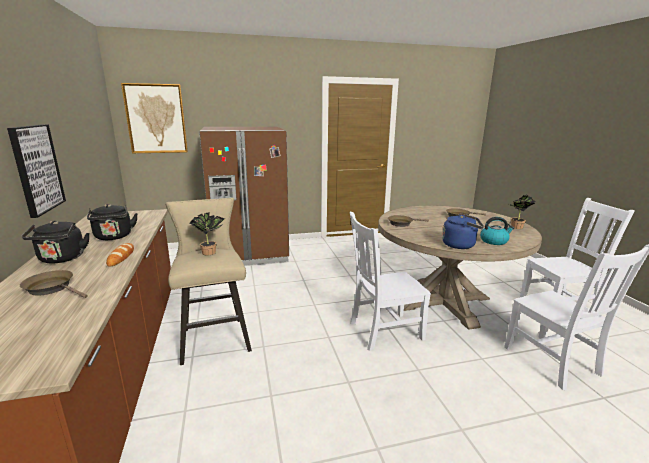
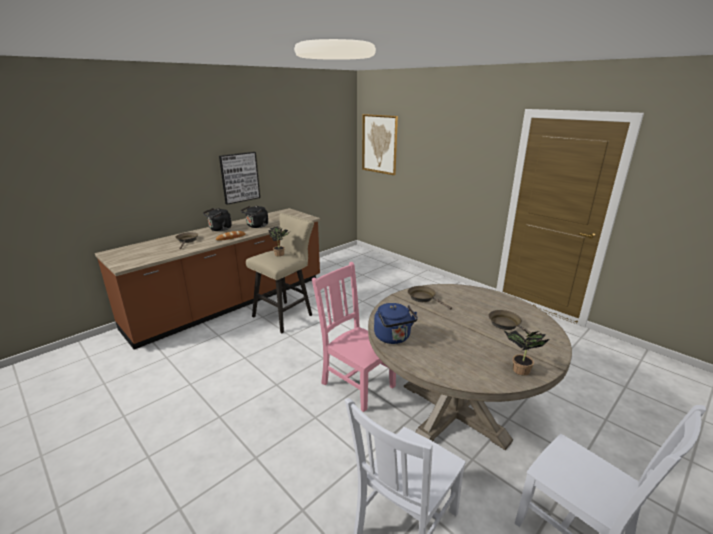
camera: 60 degrees right, 5 degrees up
(250, 254) = (408, 279): brown fridge -> none
(383, 331) = (356, 383): white chair -> pink chair
(494, 241) = (433, 357): kettle -> none

